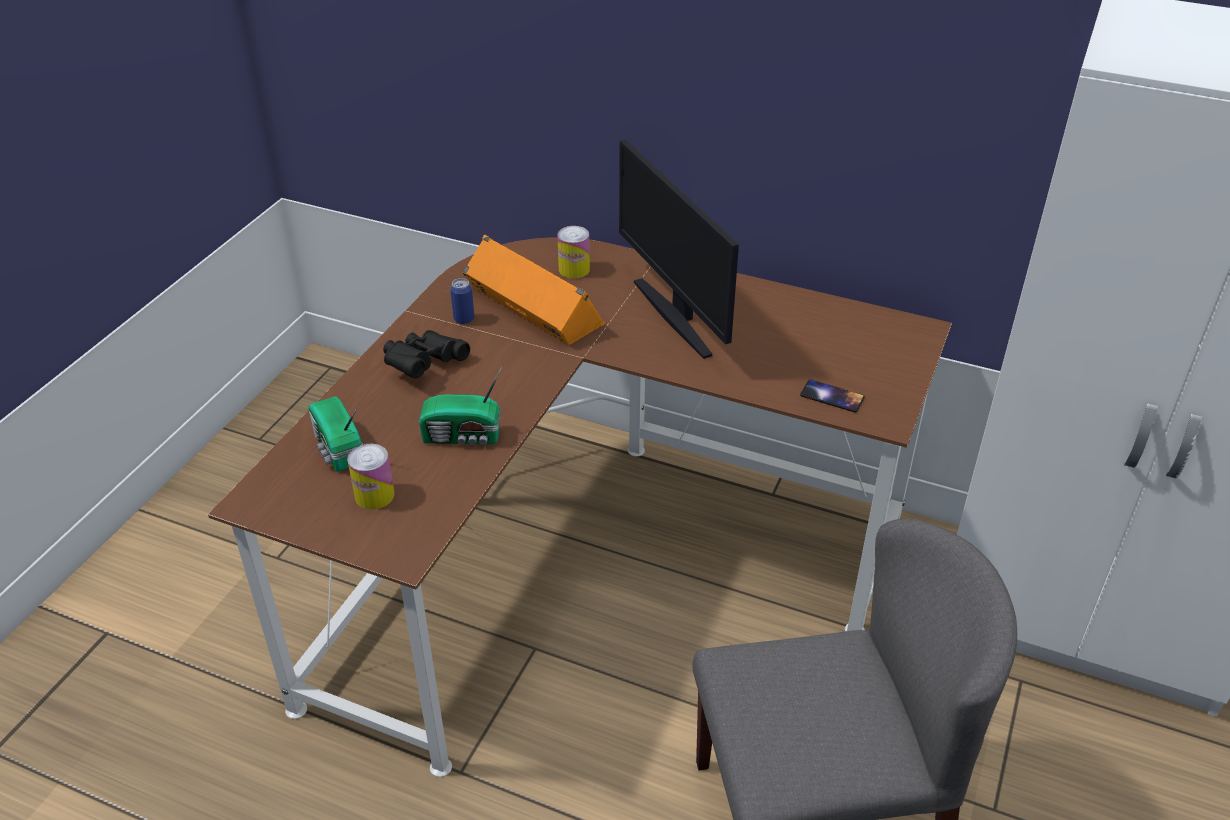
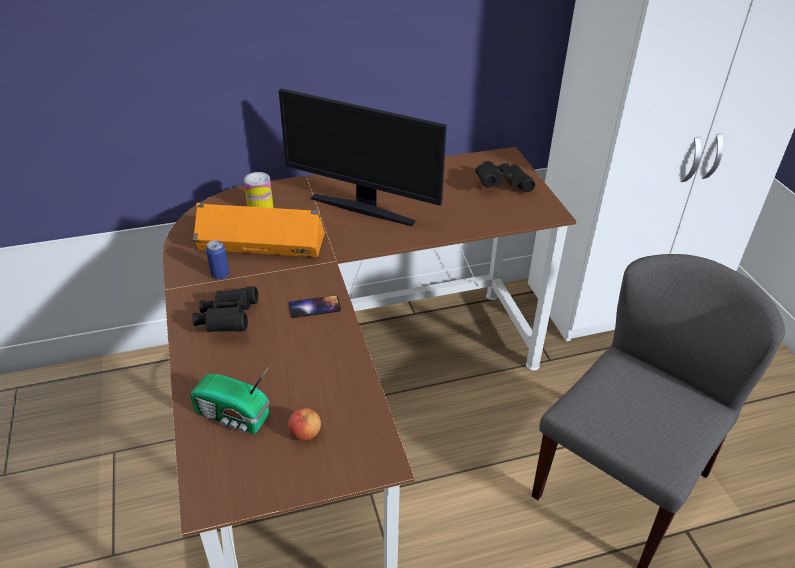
camera: 40 degrees left, 0 degrees up
(374, 495) = (305, 433): can -> apple
(464, 436) = (320, 354): radio -> none
(832, 396) = (508, 214): phone -> phone (314, 307)
(868, 361) = (501, 185): none -> black binoculars

